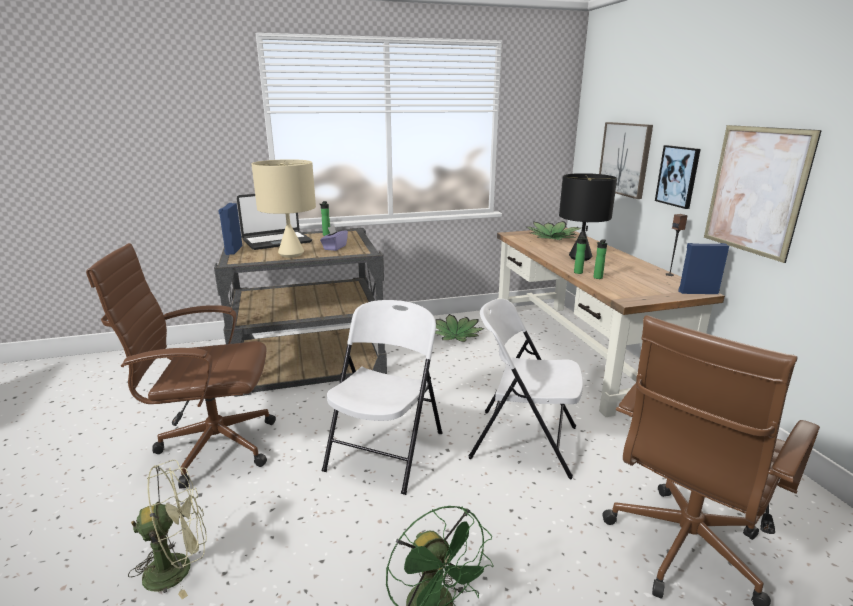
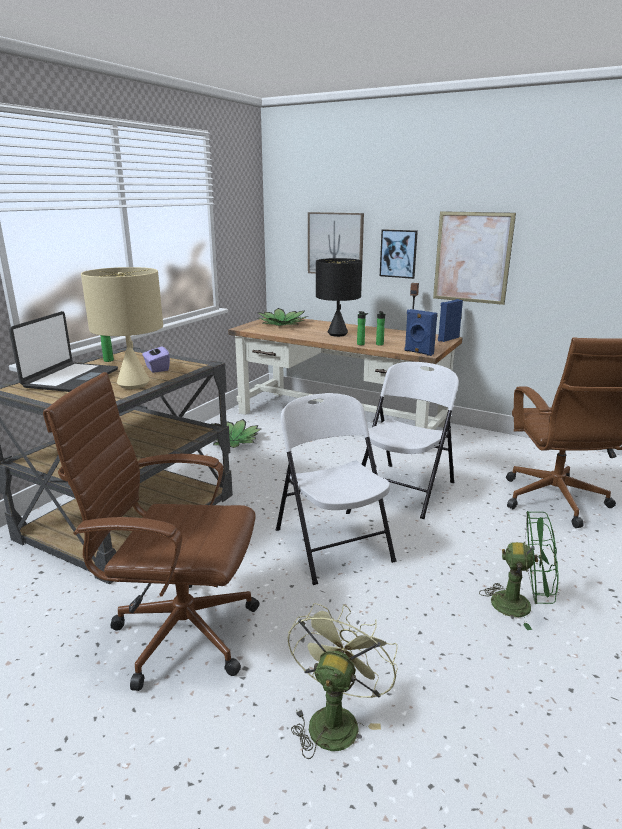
camera: 45 degrees left, 0 degrees up
(211, 447) = (178, 633): brown office chair -> brown office chair turned 60 degrees clockwise
(233, 250) = (45, 399): blue speaker -> blue speaker (418, 352)
(524, 441) = (405, 490): white chair -> white chair turned 150 degrees clockwise

